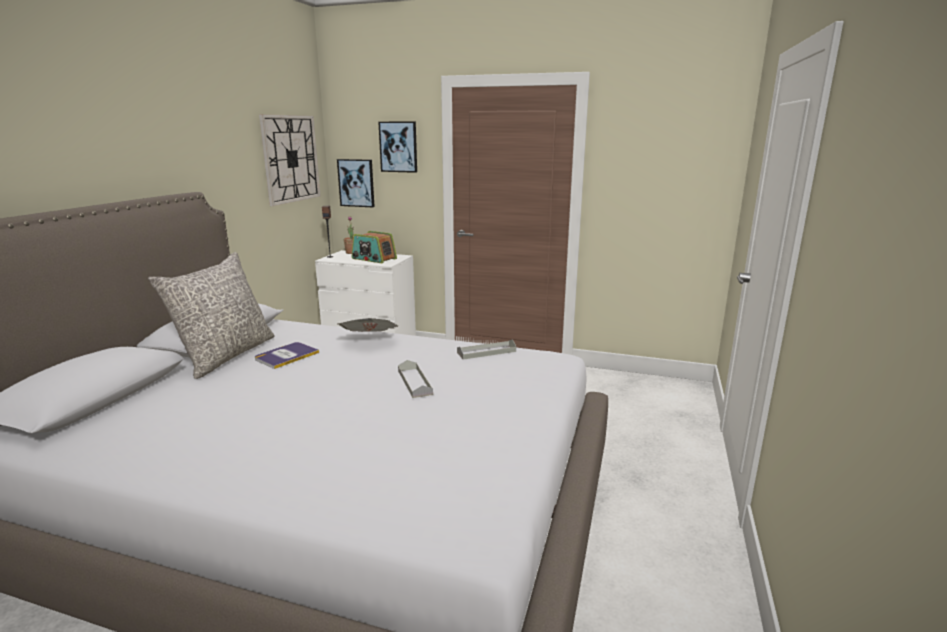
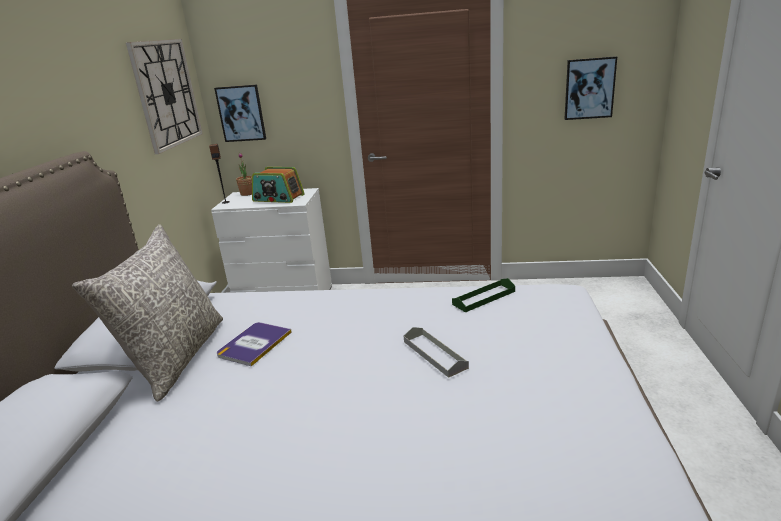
camera: 10 degrees left, 5 degrees up
(370, 341) = (341, 305): newspaper -> none
(398, 147) = (288, 66): picture -> picture (589, 88)
(486, 352) = (484, 298): grey tray -> green tray

